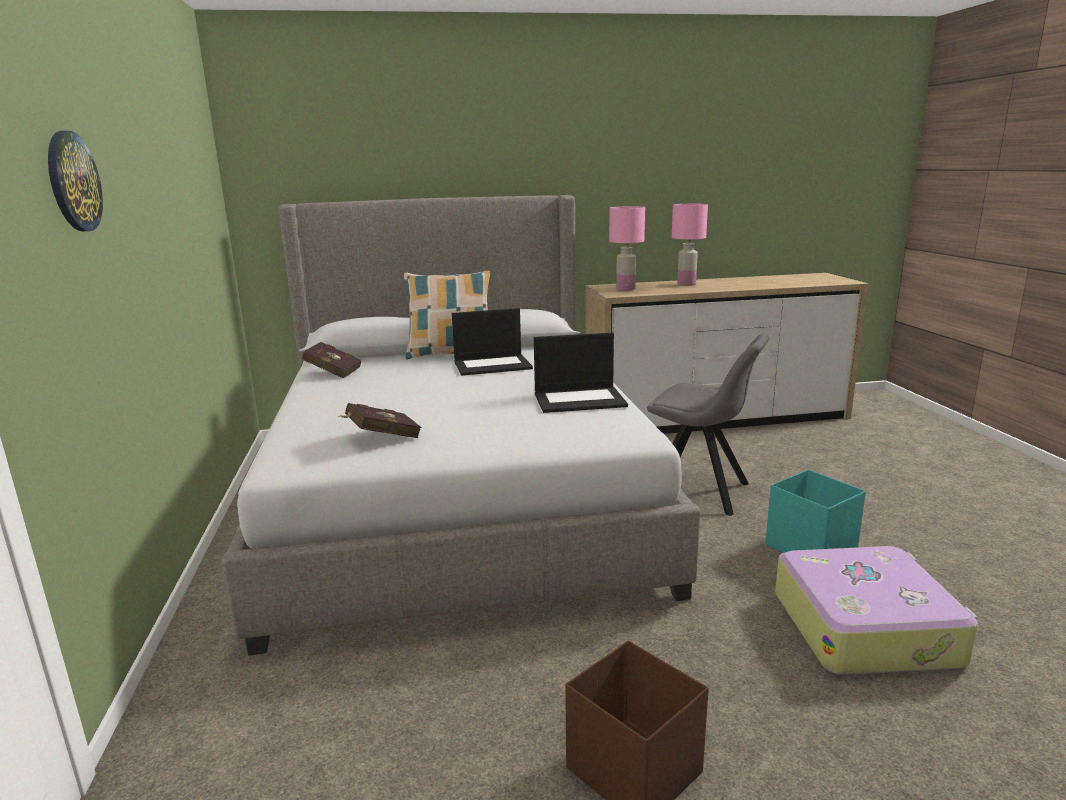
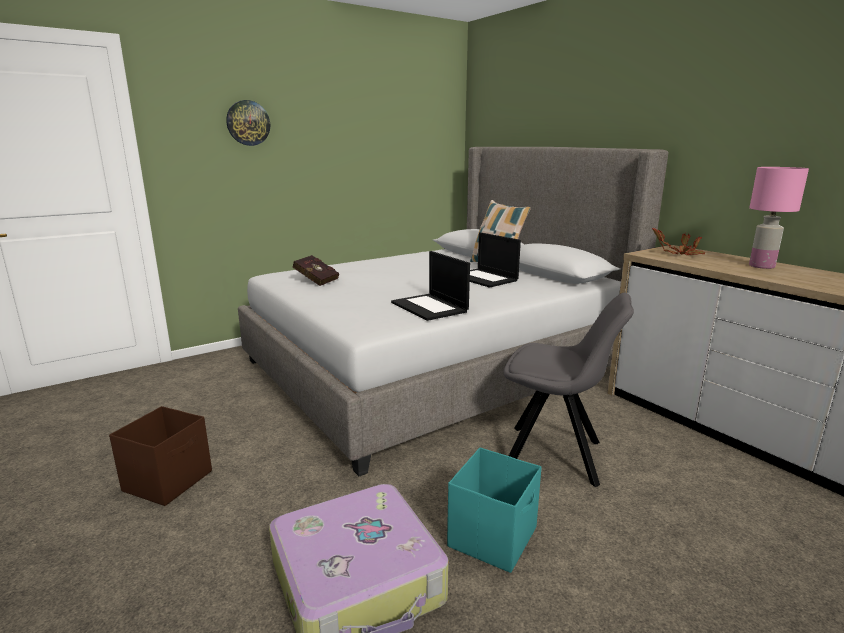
camera: 65 degrees right, 0 degrees up
(331, 372) = (422, 255): red book -> none
(626, 289) = (679, 254): pink table lamp -> potted plant
(698, 491) = (554, 456): grey chair -> grey chair turned 75 degrees counterclockwise

